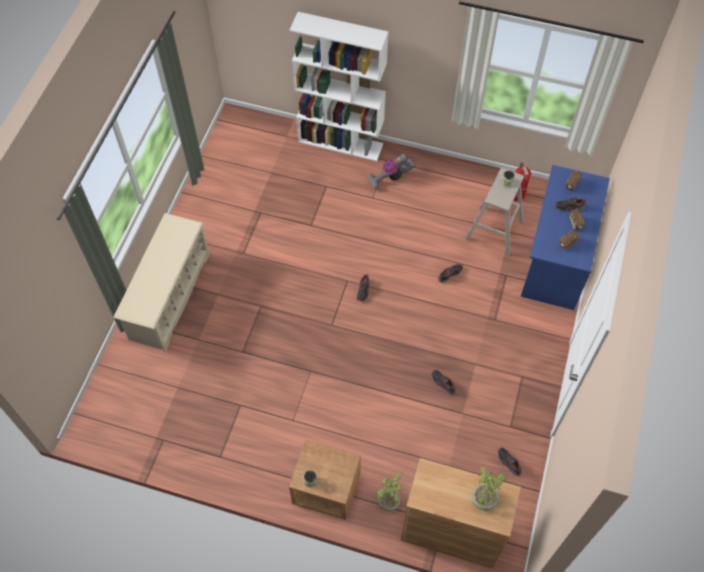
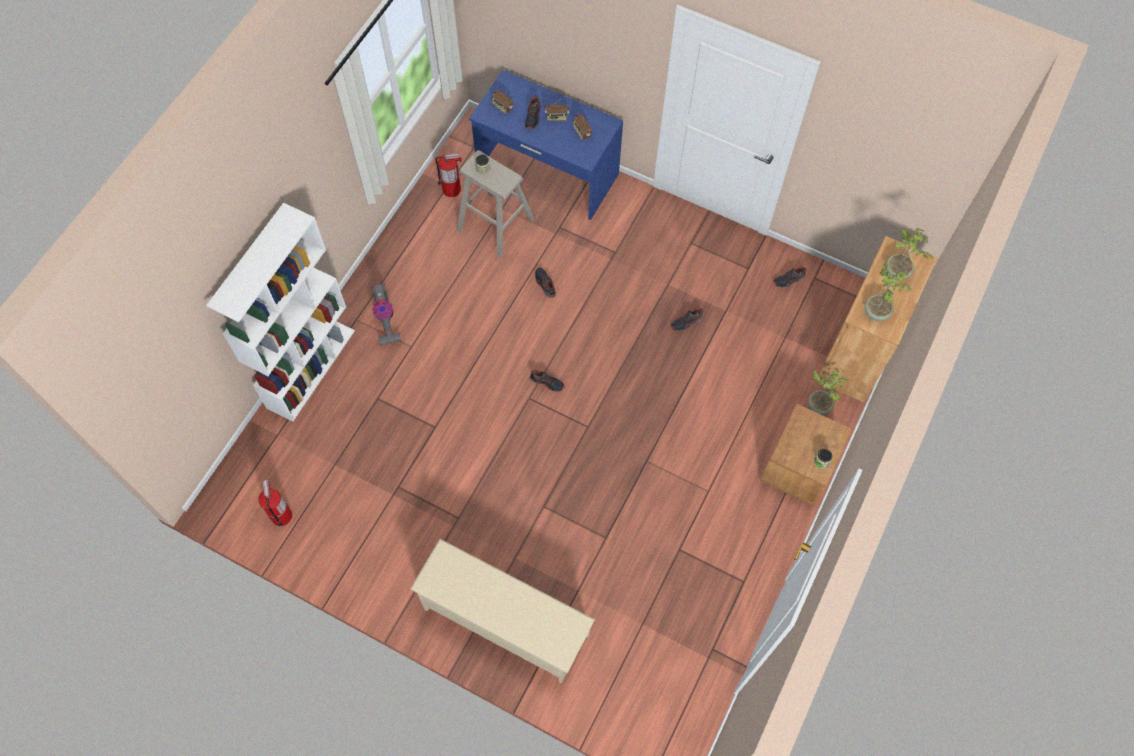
camera: 80 degrees left, 5 degrees up
(229, 152) = (281, 515): none -> fire extinguisher
(436, 484) = (877, 311): none -> potted plant

